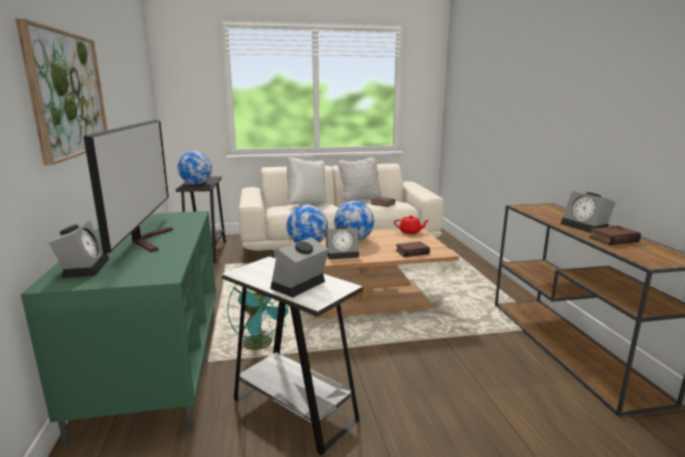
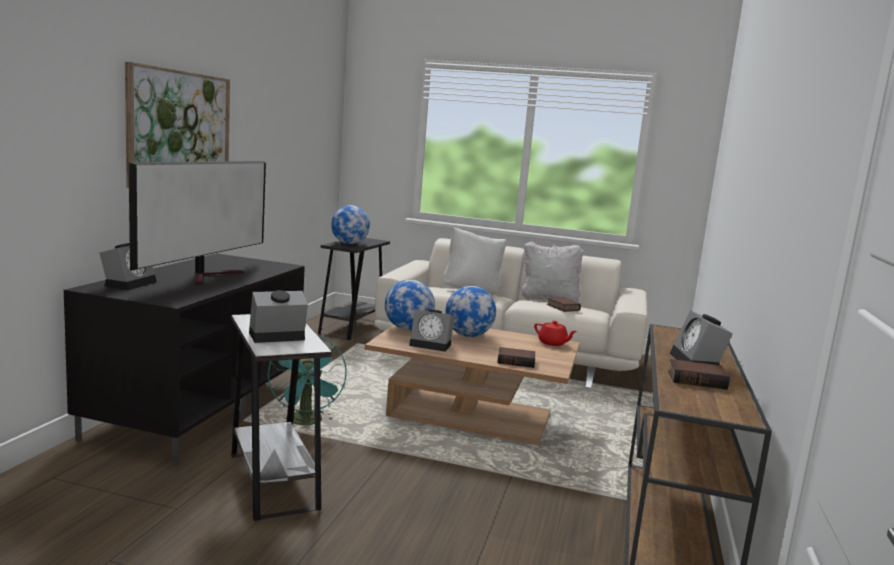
camera: 25 degrees right, 5 degrees down
(154, 363) = (198, 407): green tv stand -> black tv stand

